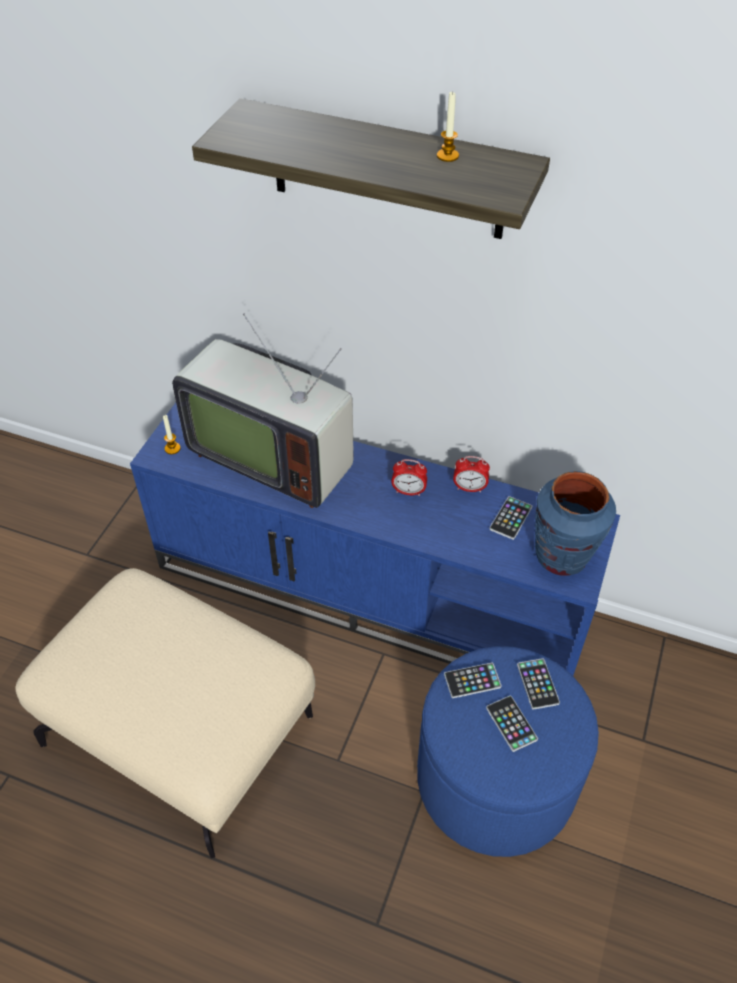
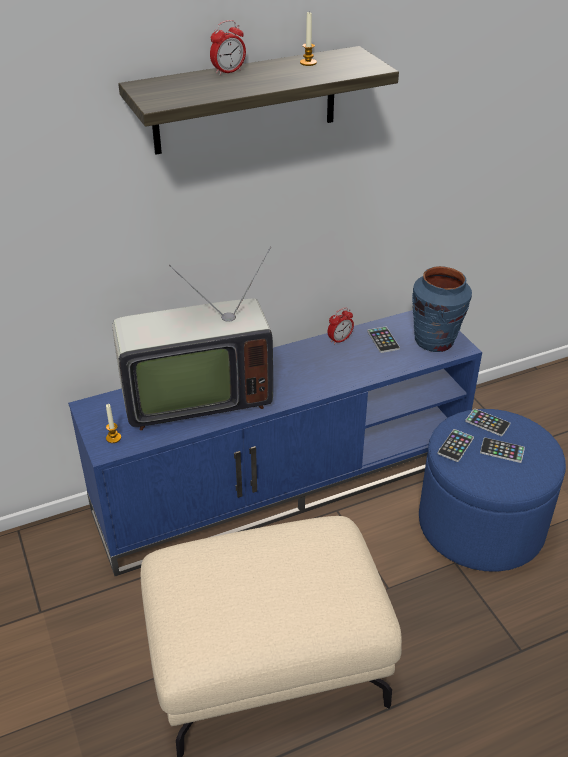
camera: 45 degrees left, 10 degrees down
(408, 492) = (308, 363): alarm clock -> alarm clock (228, 71)

